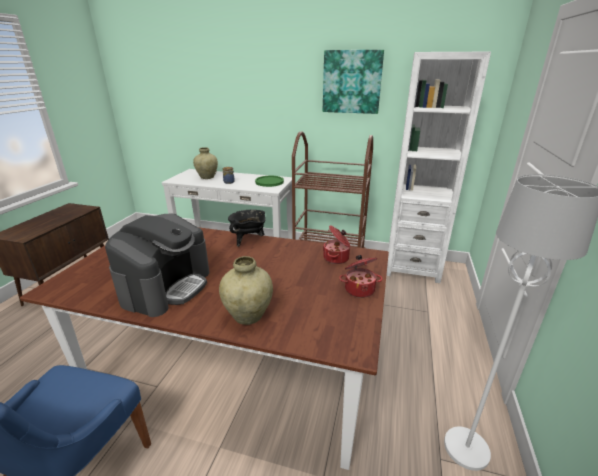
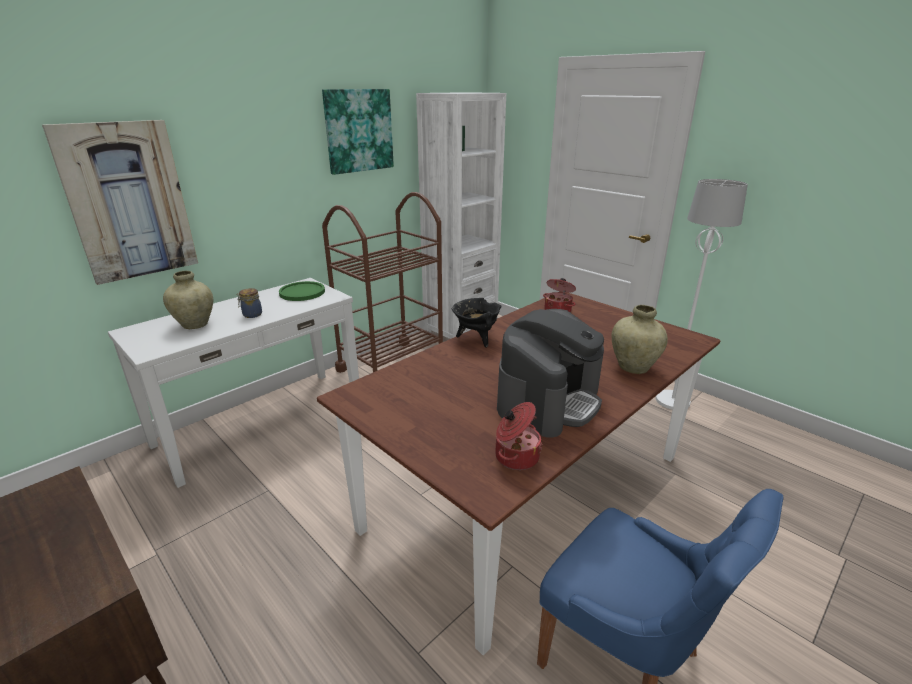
camera: 60 degrees left, 0 degrees up
(167, 286) = (549, 401): coffee machine -> coffee machine turned 75 degrees clockwise
(207, 108) = (128, 201): none -> picture
(359, 289) = (617, 316): cooking pot -> cooking pot (515, 456)

